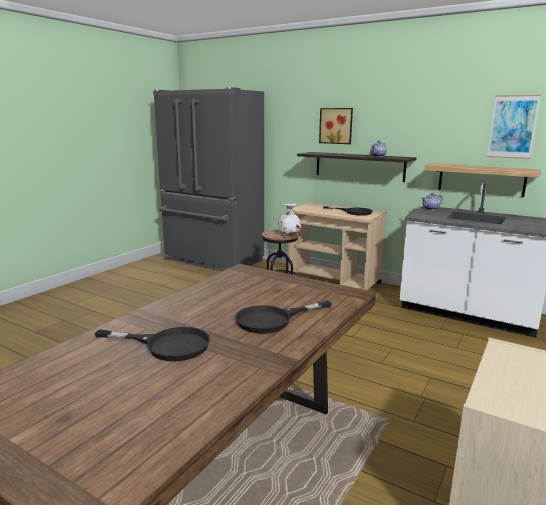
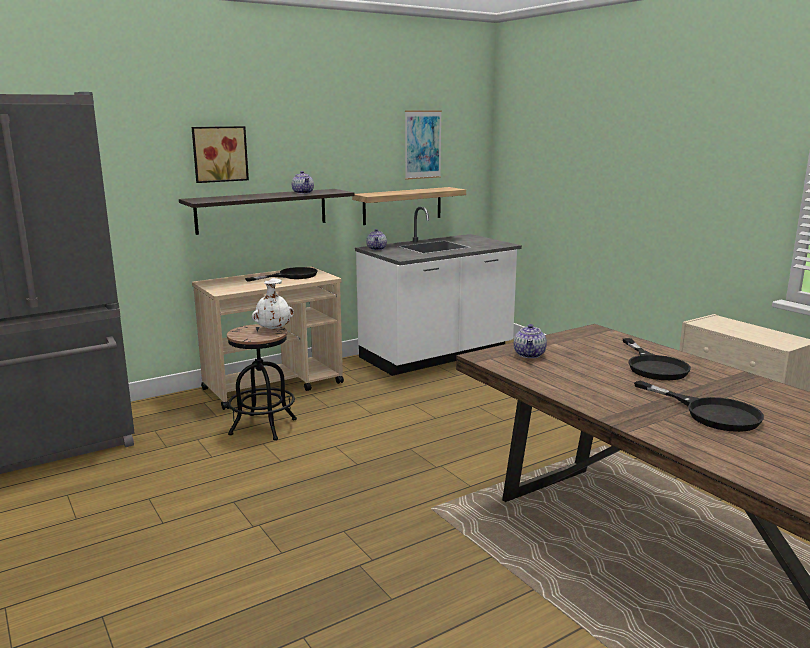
camera: 65 degrees left, 0 degrees up
(167, 345) = (710, 413): black frying pan -> black frying pan turned 105 degrees clockwise
(259, 280) = (530, 355): none -> teapot

